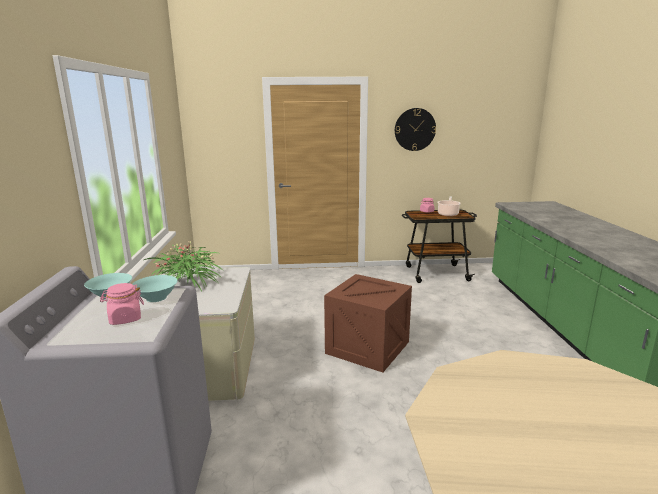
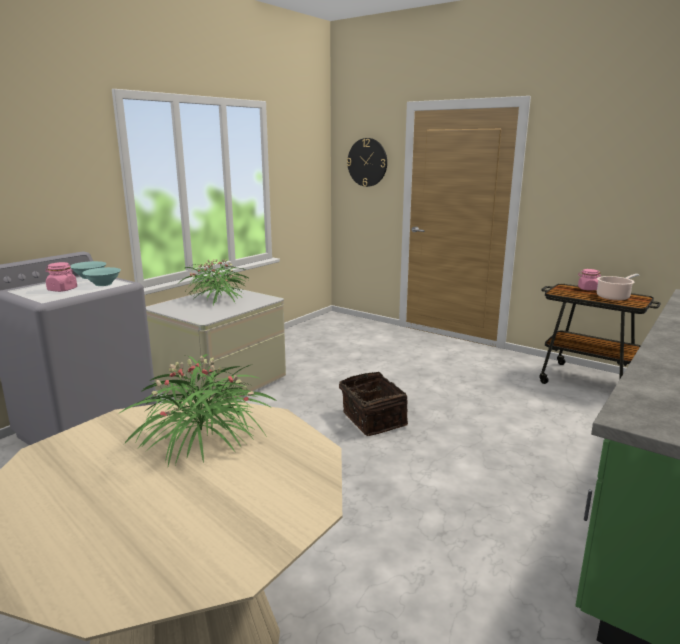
camera: 40 degrees right, 0 degrees up
(367, 347) = (372, 419): crate -> basket
(415, 129) = (591, 169): wall clock -> wall clock (367, 162)
(515, 397) = (202, 437): none -> potted plant

